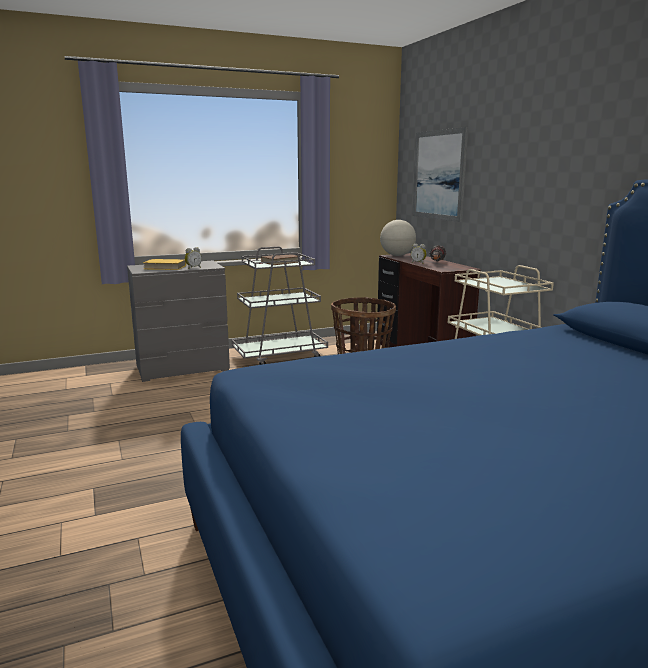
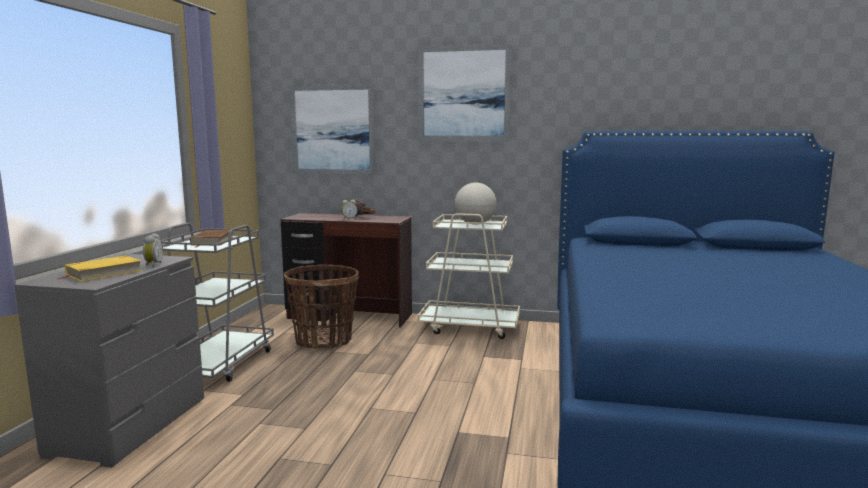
camera: 55 degrees left, 5 degrees down
(397, 255) = (299, 217): globe -> globe (475, 224)
(534, 133) = (464, 93): none -> picture

